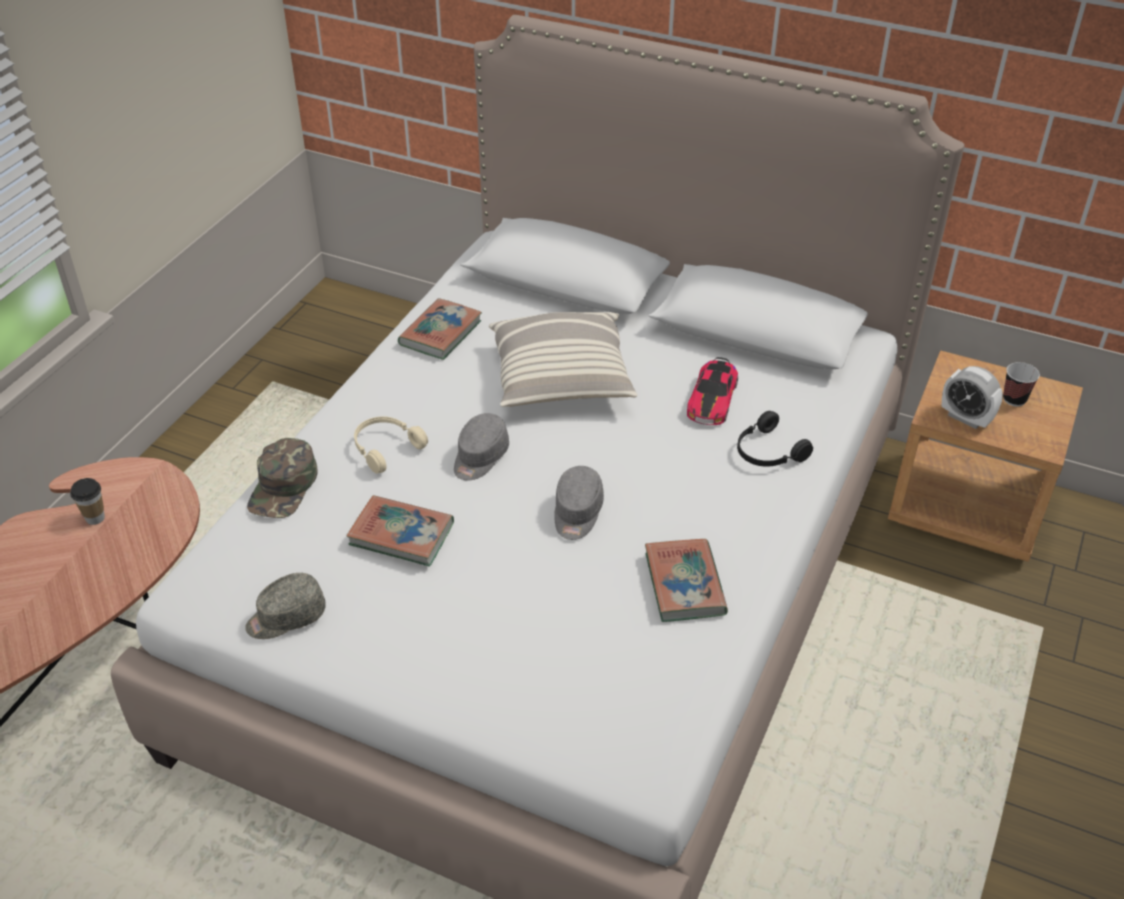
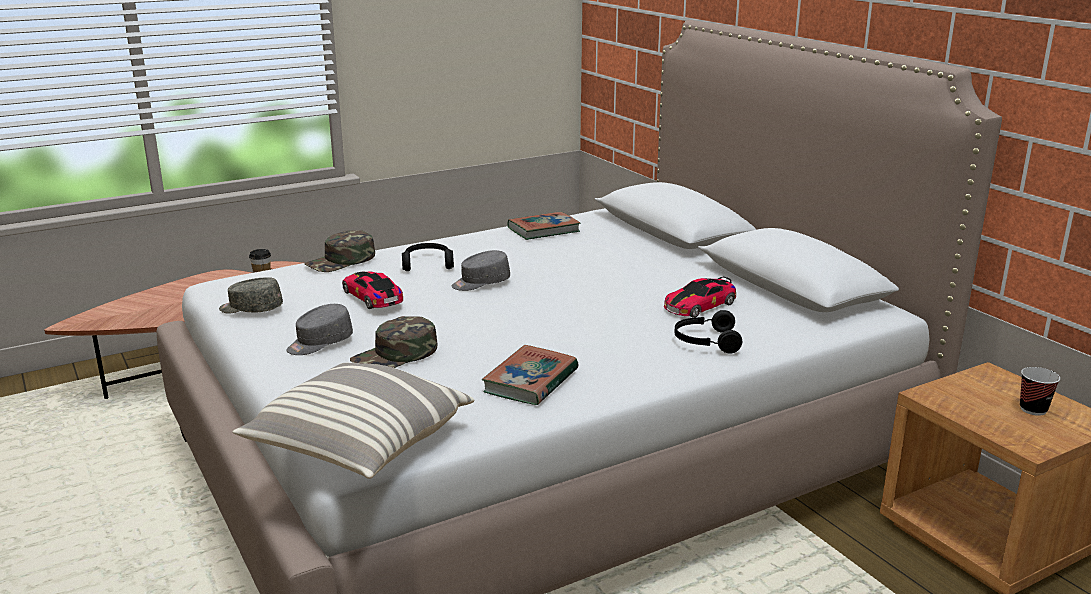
camera: 35 degrees right, 20 degrees down
(385, 448) = (427, 263): beige headphones -> black headphones
(401, 535) = (373, 297): book -> toy car
(525, 612) = (395, 355): none -> green cap
(562, 379) = (596, 268): pillow -> pillow (358, 445)
(577, 513) = (506, 325): grey cap -> grey cap (319, 343)
(965, 418) = (961, 405): alarm clock -> none

